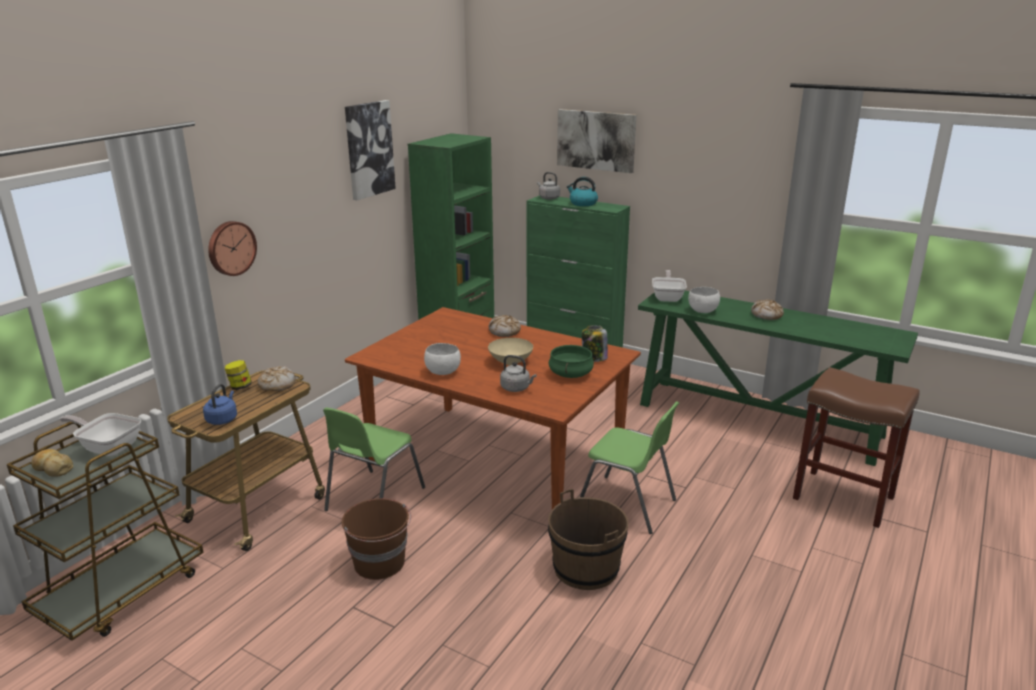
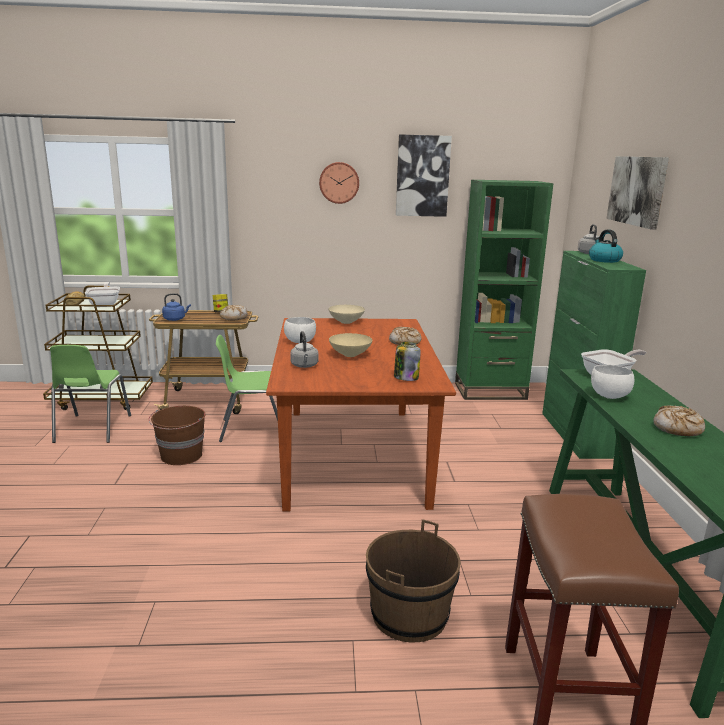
camera: 55 degrees right, 5 degrees down
(230, 248) = (265, 221): wall clock -> wall clock (339, 182)
(408, 336) = (345, 322): none -> beige bowl
(571, 374) = (359, 376): green cooking pot -> none
(586, 568) = (241, 541): brown bucket -> brown bucket (409, 615)
(627, 505) = (360, 534): green chair -> green chair (91, 429)

